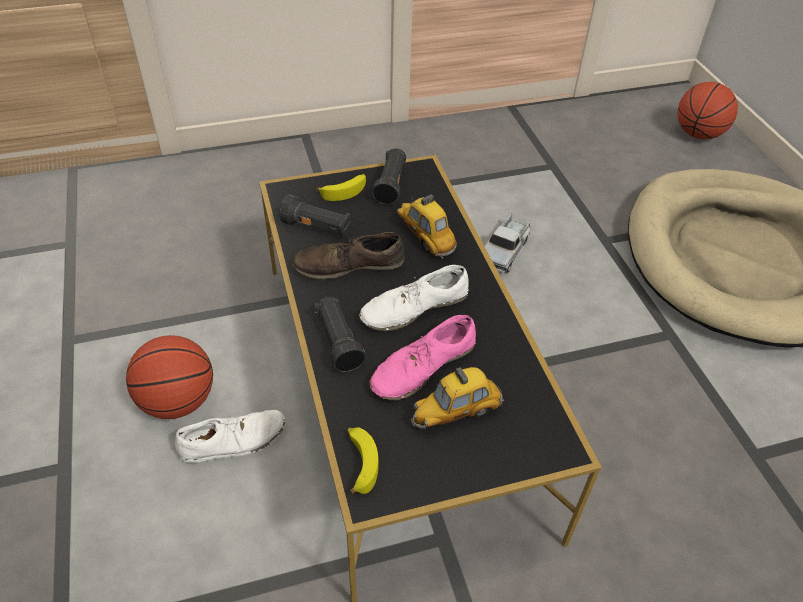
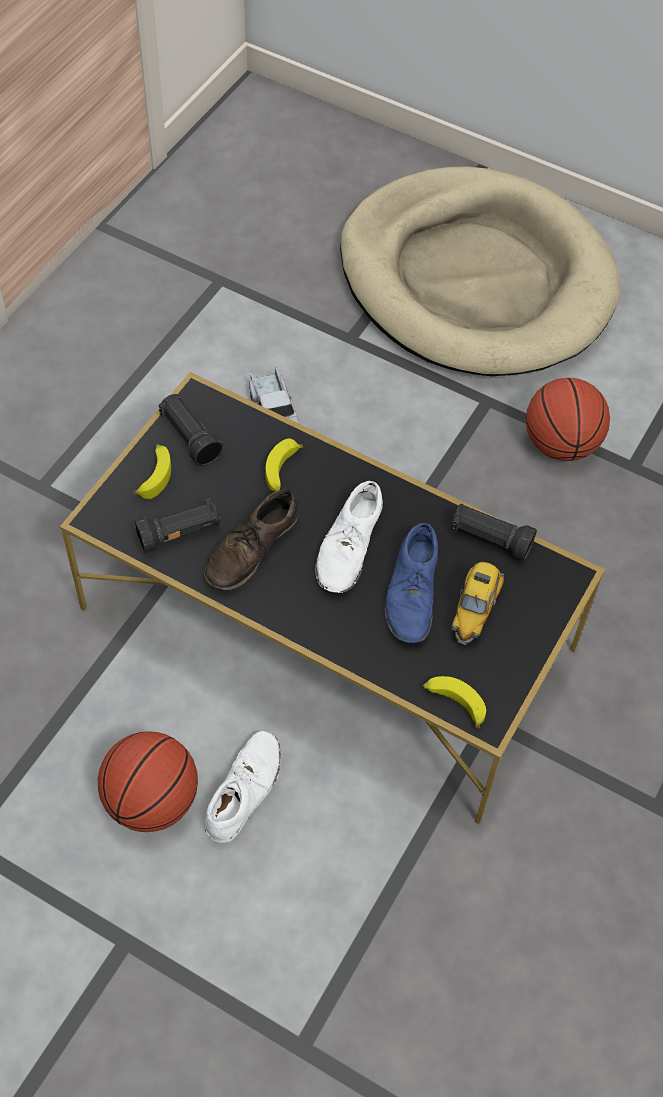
camera: 45 degrees left, 10 degrees up
(338, 342) = (327, 625): black flashlight -> black flashlight (490, 539)
(422, 367) = (412, 592): pink shoe -> blue shoe
(424, 237) = (282, 471): toy car -> banana
(698, 134) = (319, 144): basketball -> basketball (560, 444)

